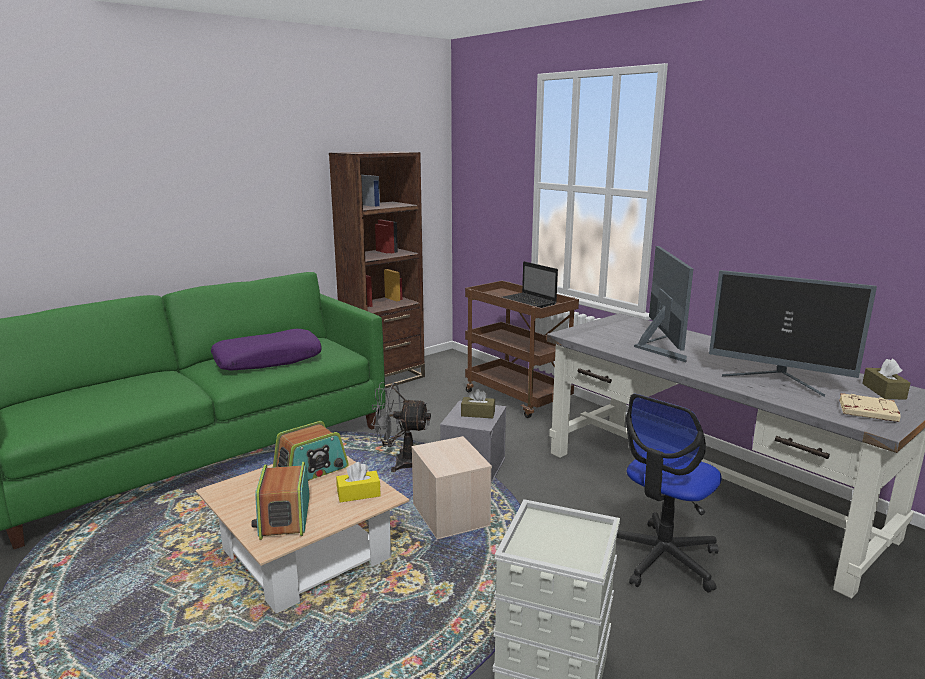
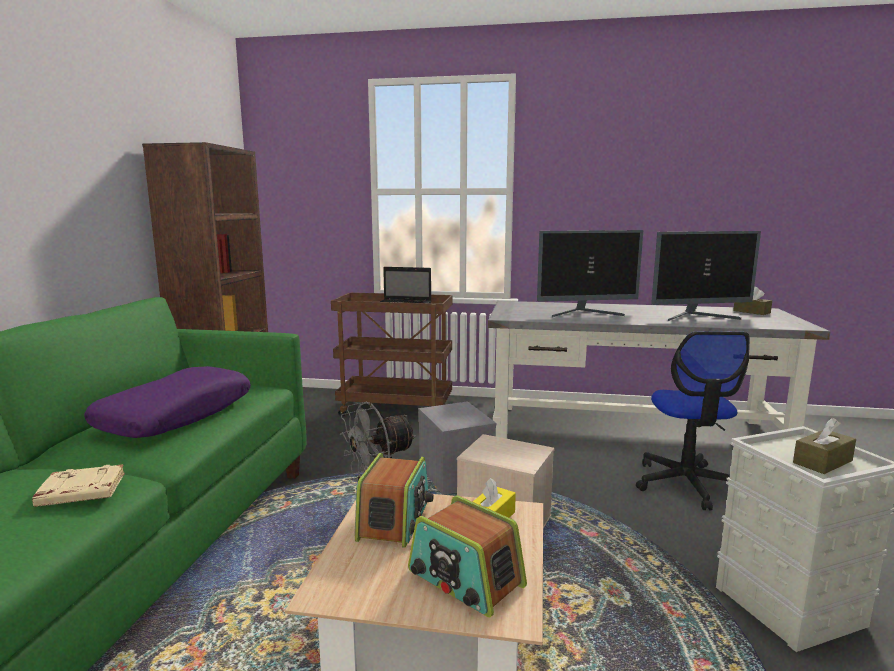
camera: 40 degrees left, 5 degrees down
(478, 414) = (458, 413): brown tissue box -> brown tissue box (822, 462)
(659, 347) = (585, 313): monitor -> monitor turned 120 degrees clockwise
(867, 412) = (778, 322): beige book -> beige book (80, 492)

